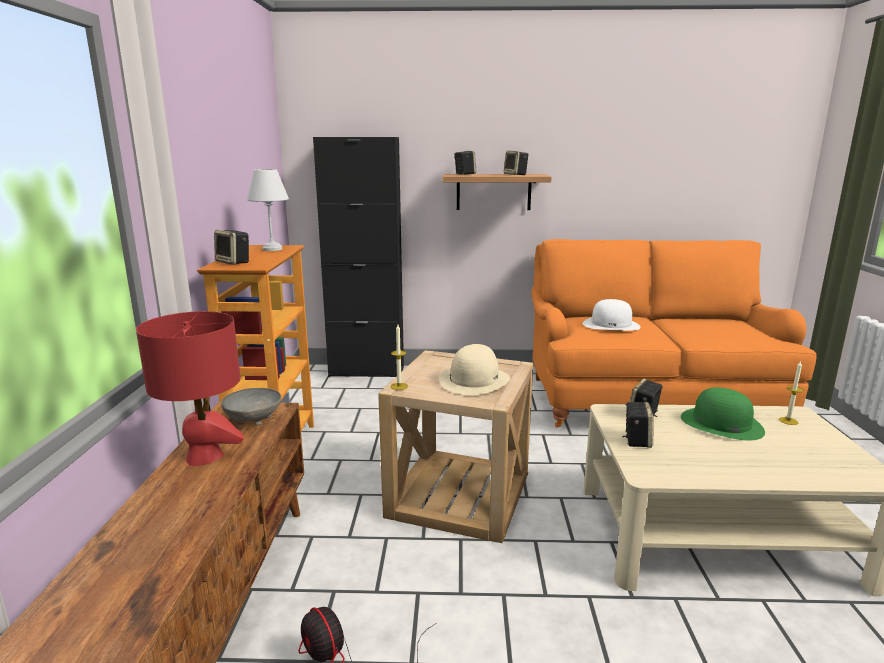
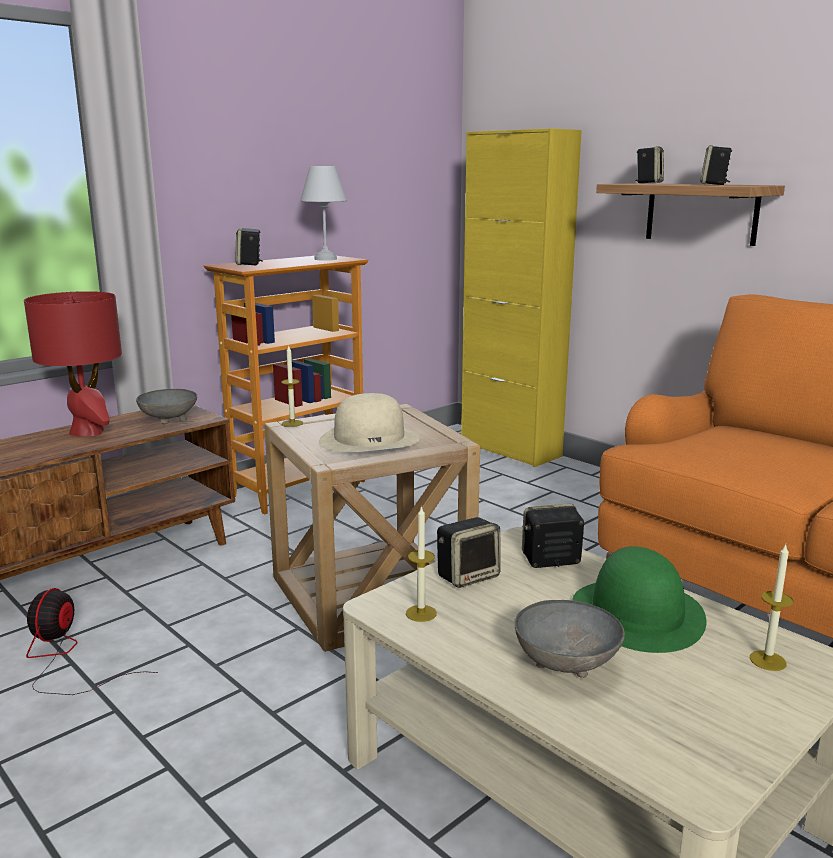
camera: 45 degrees right, 0 degrees up
(367, 371) = (510, 449): black cabinet -> yellow cabinet
(611, 325) = (750, 446): white hat -> none
(667, 469) = (421, 613): none -> candle
(759, 460) = (564, 667): none -> grey bowl

